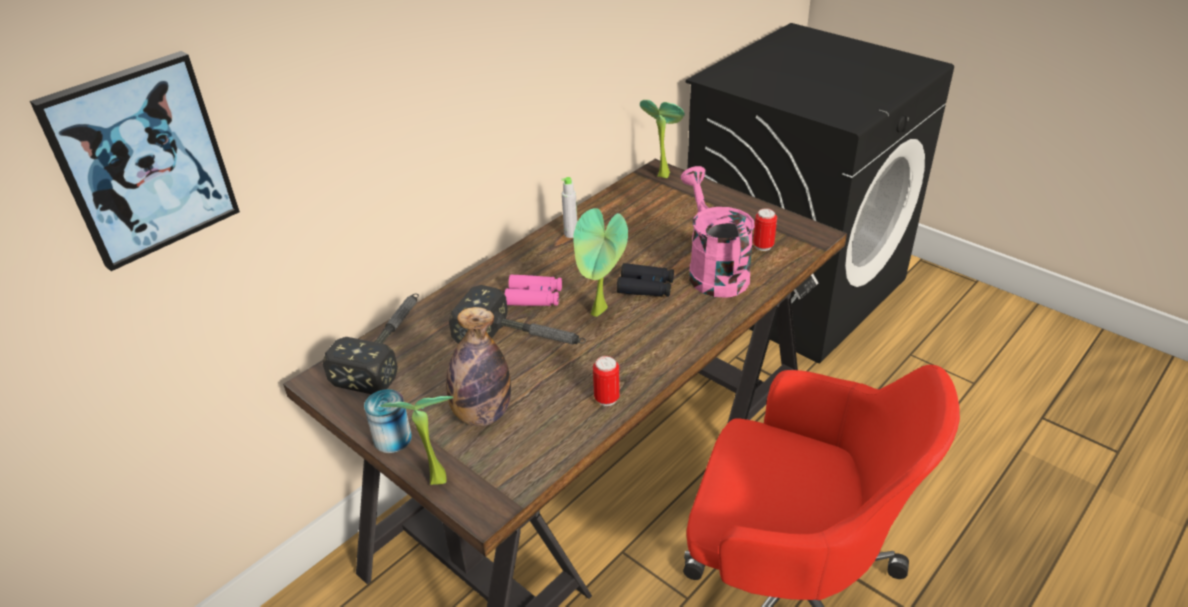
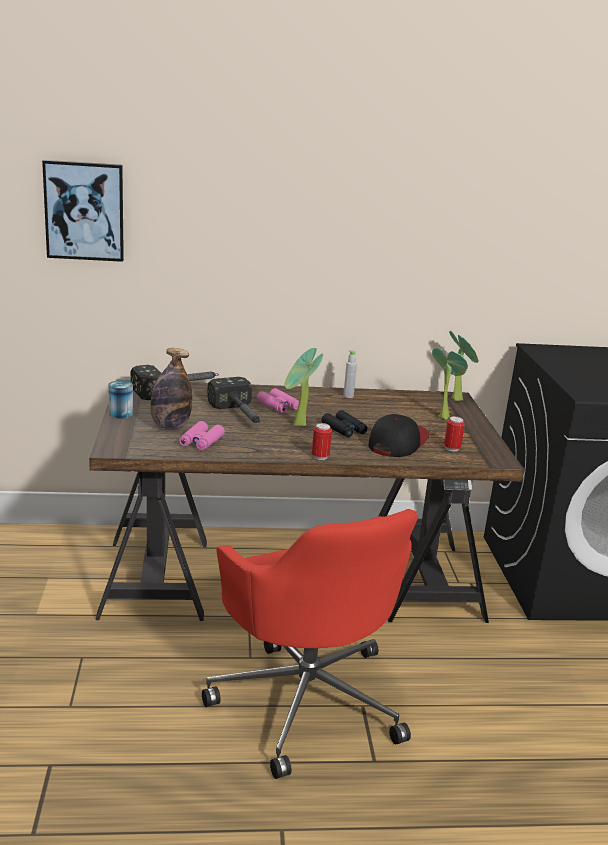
camera: 40 degrees right, 15 degrees down
(434, 476) = (112, 431): potted plant -> potted plant (442, 416)
(553, 413) = (201, 442): none -> pink binoculars
(607, 399) = (235, 450): can -> can (320, 457)
(713, 270) = (397, 442): pink watering can -> cap

